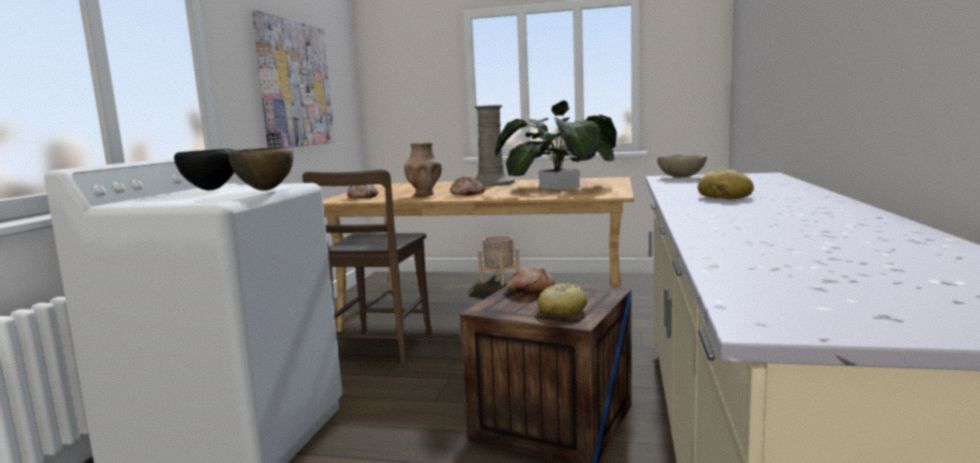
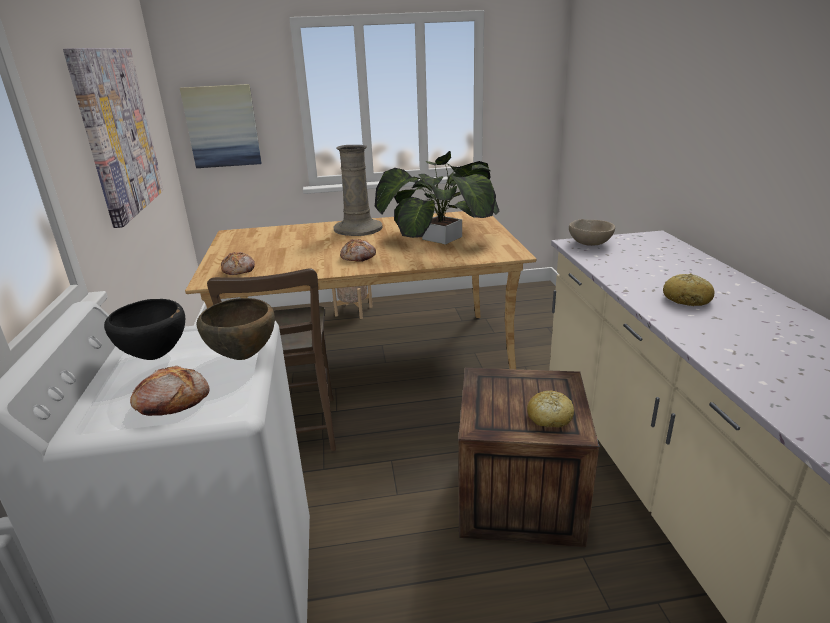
camera: 20 degrees left, 15 degrees up
(402, 102) = (222, 126): none -> picture
(424, 195) = (310, 261): brown vase -> none
(530, 290) = (493, 386): bread -> bread (172, 401)

